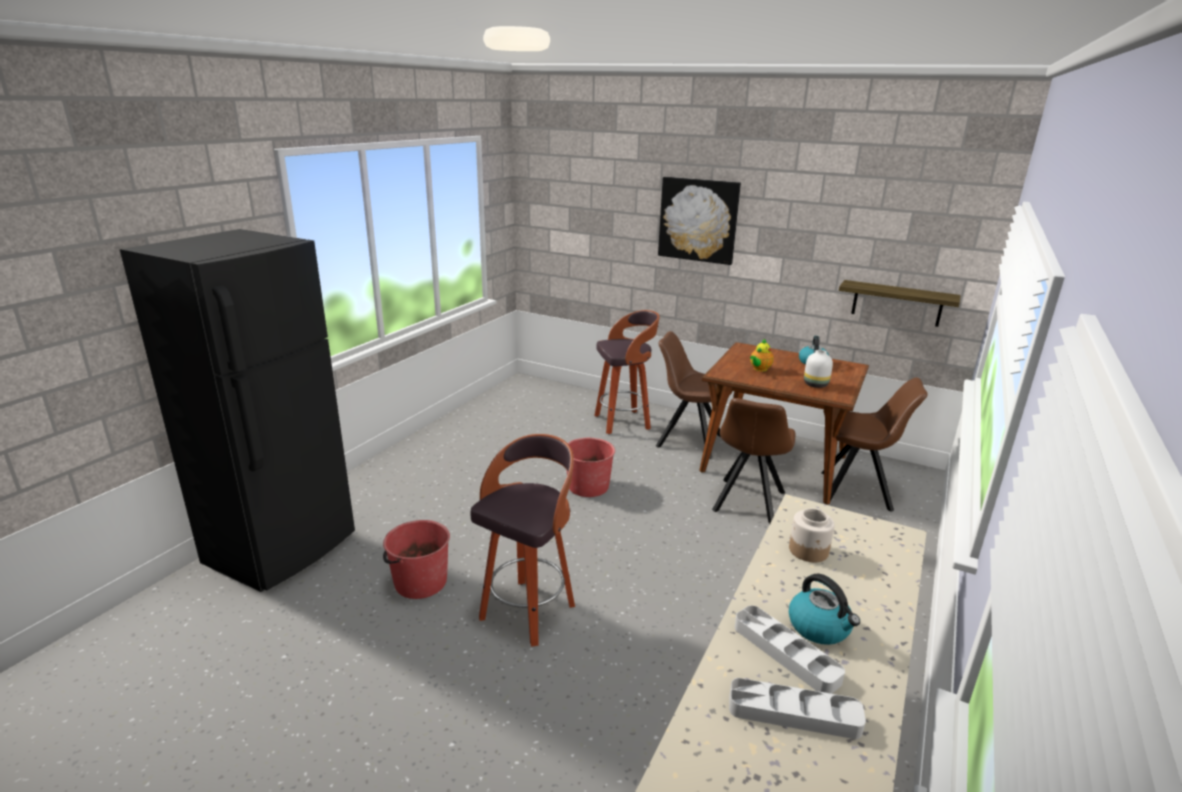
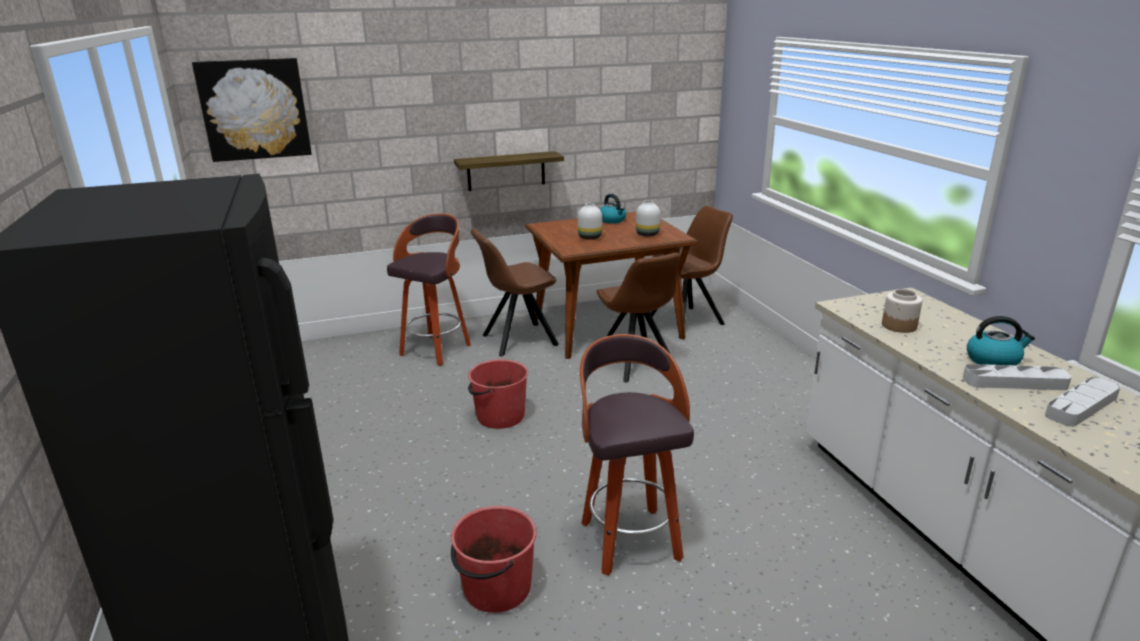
camera: 45 degrees left, 0 degrees up
(698, 220) = (454, 103): picture -> picture (254, 109)
(759, 369) = (589, 237): teapot -> white vase
(897, 303) = (653, 149): shelf -> shelf (506, 171)

